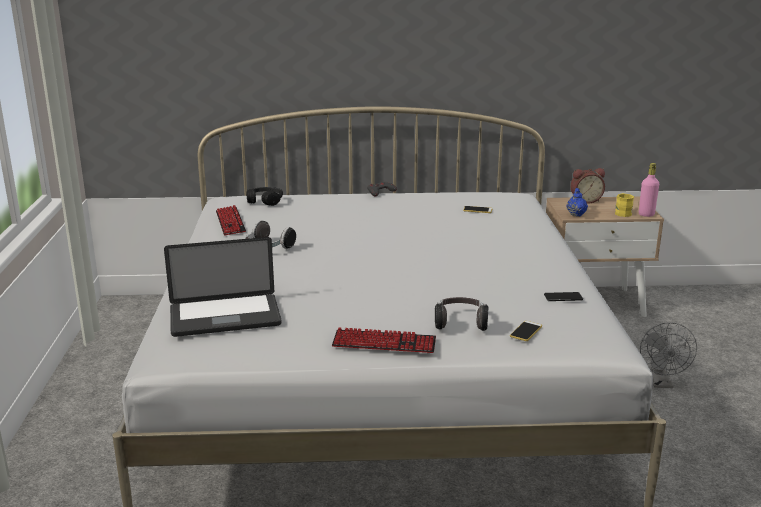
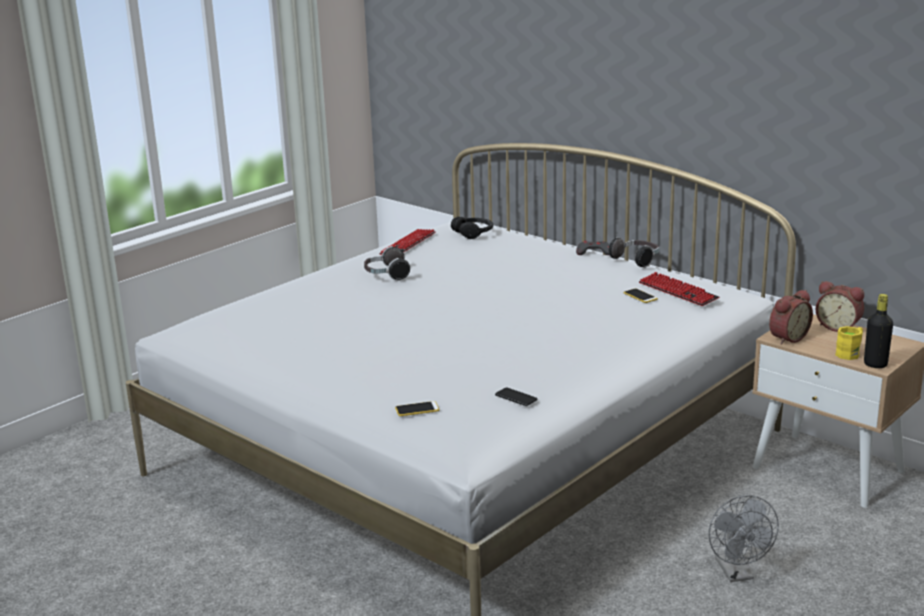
camera: 45 degrees right, 0 degrees up
(225, 317) = (249, 317): laptop -> none
(384, 343) = (303, 375): keyboard -> keyboard (678, 291)
(460, 323) = (385, 383): headphones -> headphones (636, 260)
(576, 214) = (787, 338): blue teapot -> alarm clock
(646, 214) = (875, 364): pink bottle -> black bottle
(661, 383) = (737, 573): grey fan -> grey fan turned 60 degrees counterclockwise

